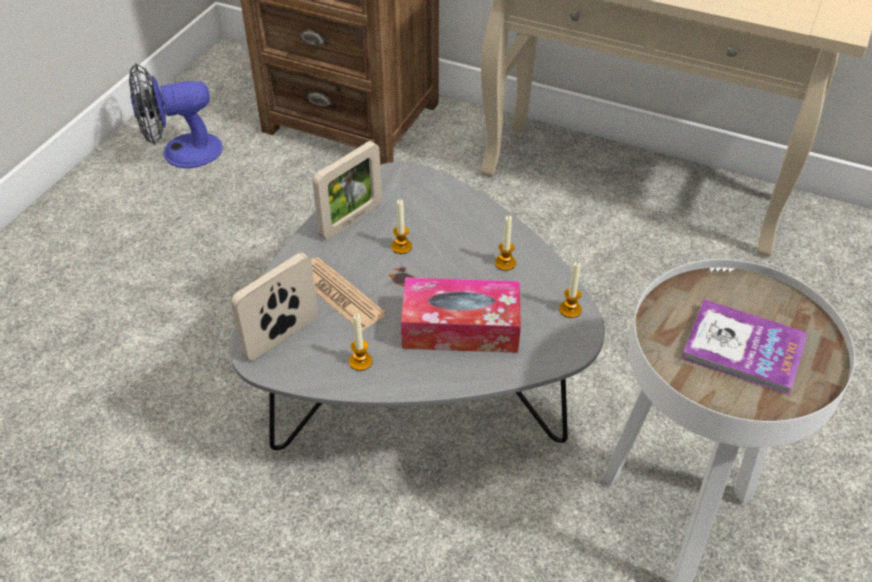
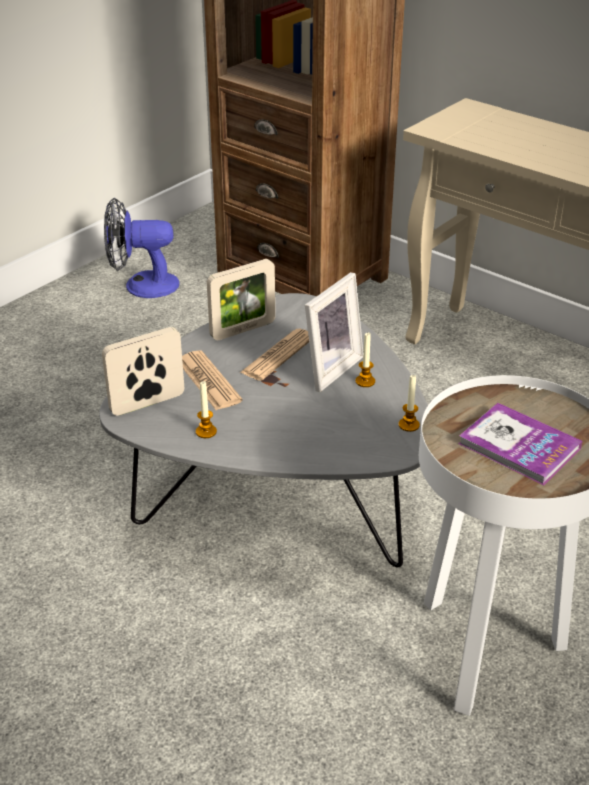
camera: 15 degrees right, 10 degrees down
(401, 247) = (278, 355): candle -> newspaper
(460, 254) = (328, 369): none -> picture frame
(460, 327) = (303, 422): tissue box -> none

